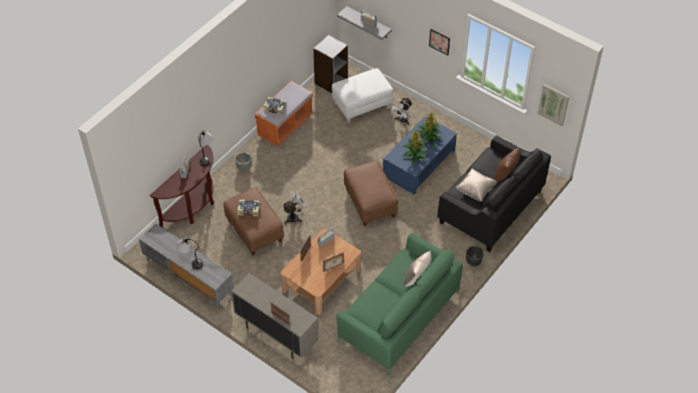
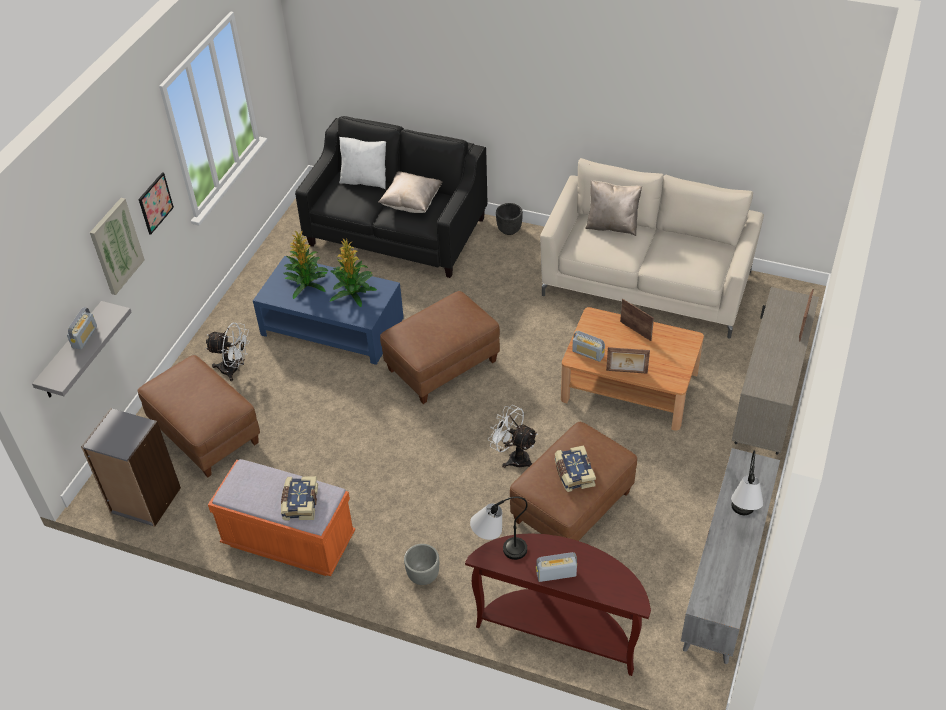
camera: 105 degrees left, 5 degrees down
(362, 106) = (207, 434): white ottoman -> brown ottoman
(399, 316) = (646, 283): green sofa -> beige sofa
(506, 174) = (365, 180): brown pillow -> white pillow
(553, 104) = (274, 74): picture -> picture (116, 246)

